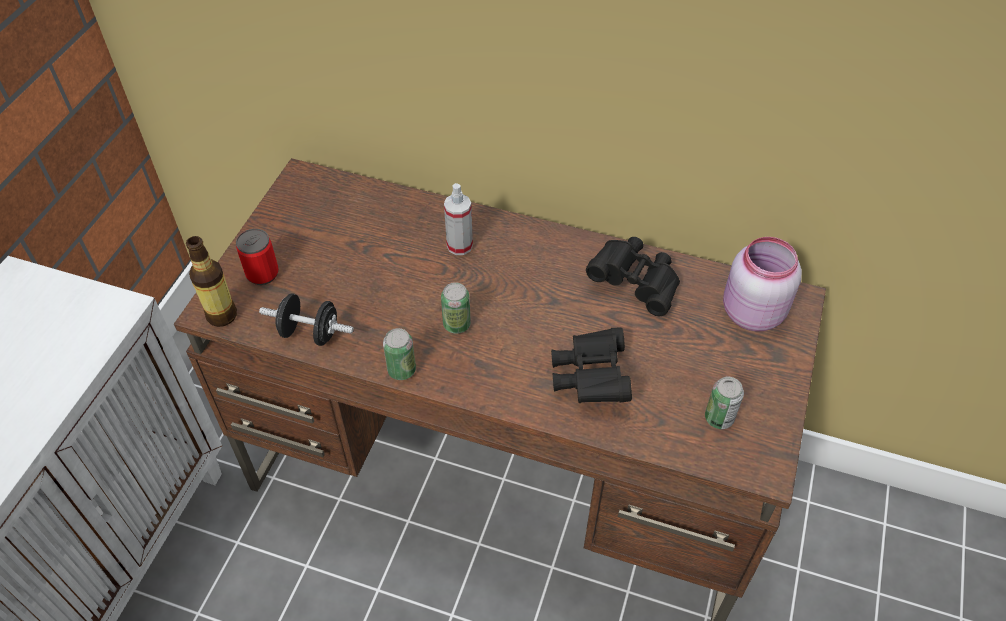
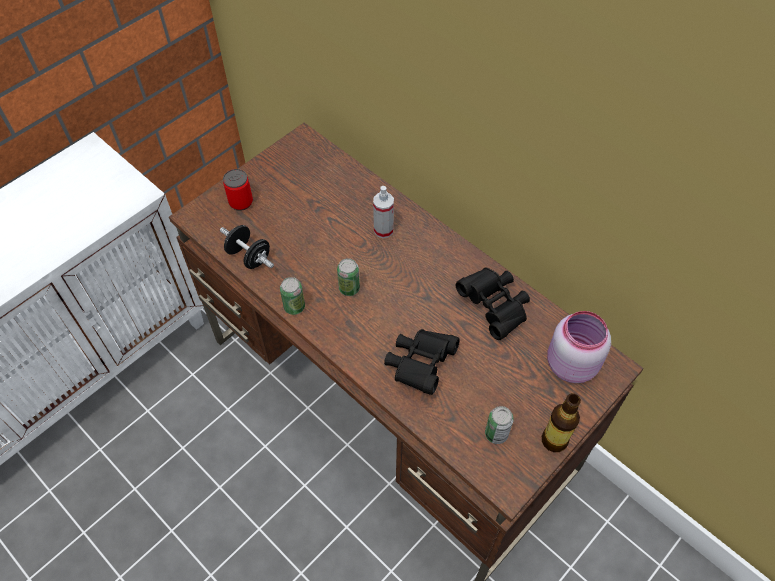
camera: 25 degrees right, 5 degrees up
(222, 315) = (200, 222): bottle -> bottle (554, 440)

